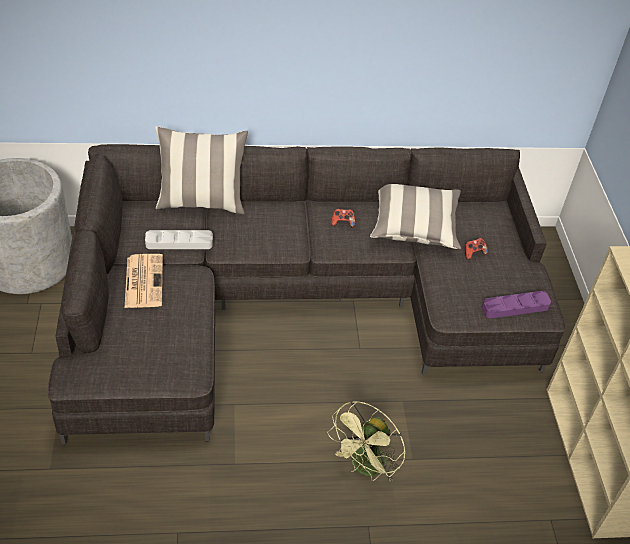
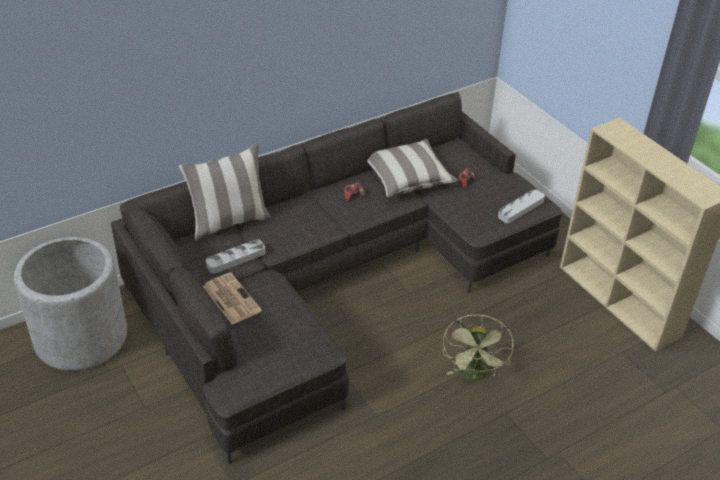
camera: 25 degrees left, 5 degrees down
(515, 307) = (521, 209): purple tray -> grey tray

